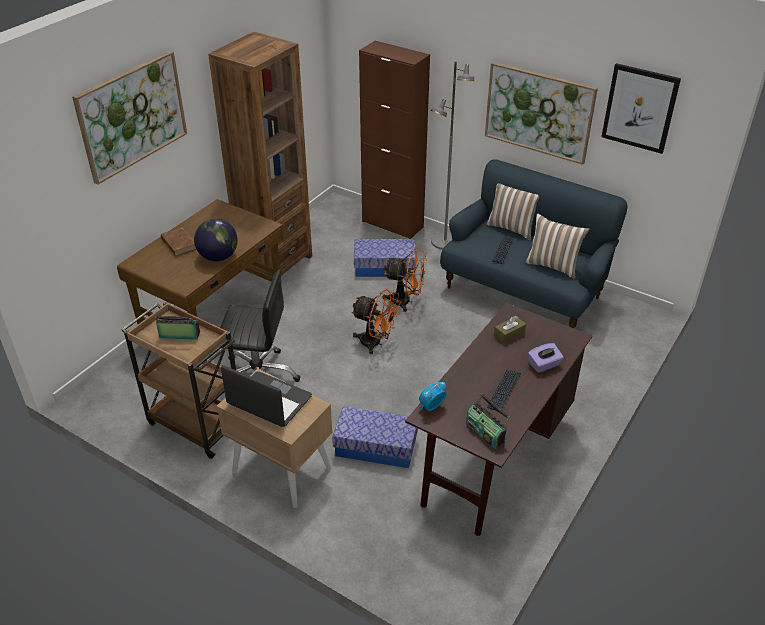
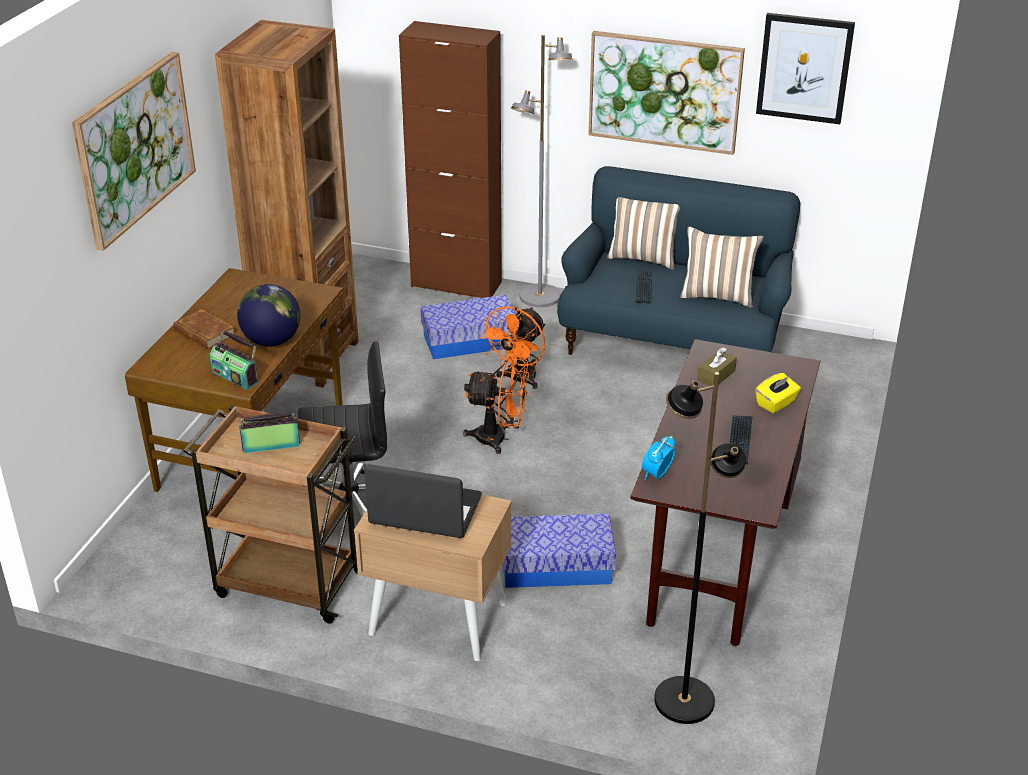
camera: 15 degrees left, 5 degrees down
(406, 301) = (518, 380): orange fan -> orange fan turned 120 degrees clockwise
(423, 570) = (683, 700): none -> black floor lamp
(486, 432) = (740, 491): radio -> radio (236, 376)
(544, 365) = (776, 403): purple tissue box -> yellow tissue box

